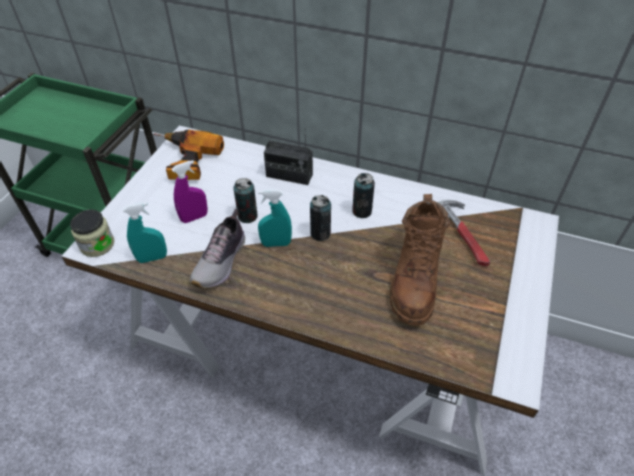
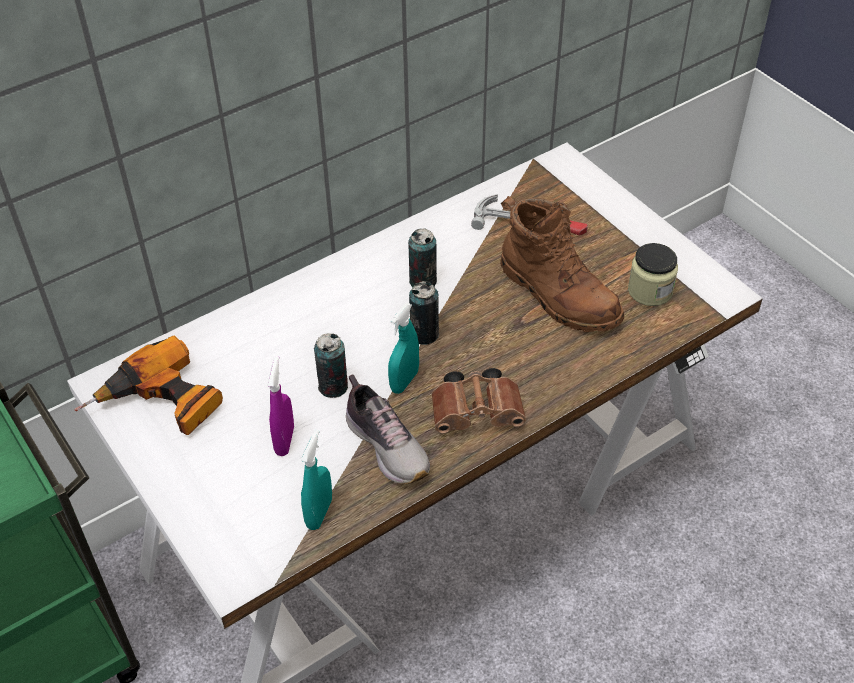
camera: 55 degrees left, 0 degrees up
(97, 245) = (238, 566): jar -> jar (650, 291)
(278, 291) = (479, 413): none -> brown binoculars
(289, 176) = (299, 314): radio -> none

